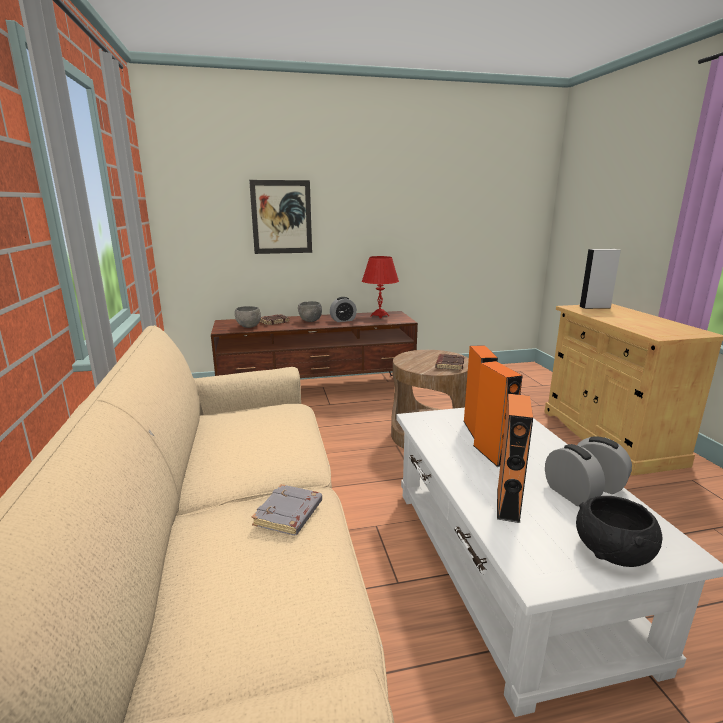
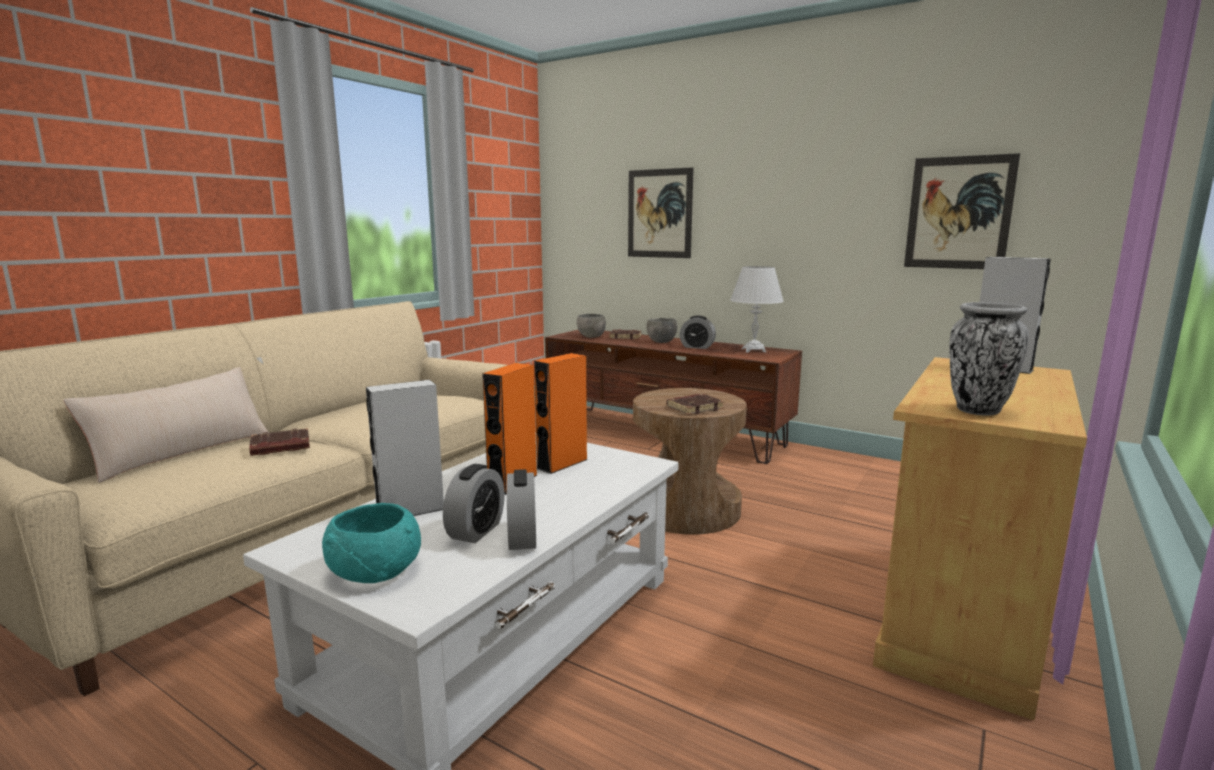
camera: 45 degrees right, 5 degrees down
(182, 579) = (182, 453): none -> beige pillow
(289, 514) = (280, 447): grey book -> brown book
(379, 316) = (753, 350): red table lamp -> white table lamp
(482, 217) = (959, 213): none -> picture
(508, 504) = (411, 511): orange speaker -> grey speaker
(613, 551) = (375, 570): black bowl -> turquoise bowl
(671, 332) = (977, 410): none -> vase

